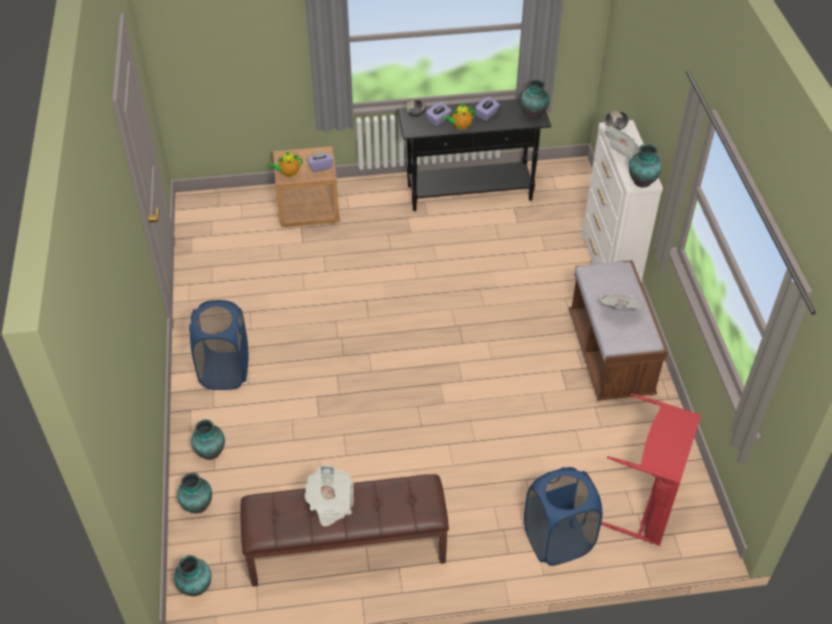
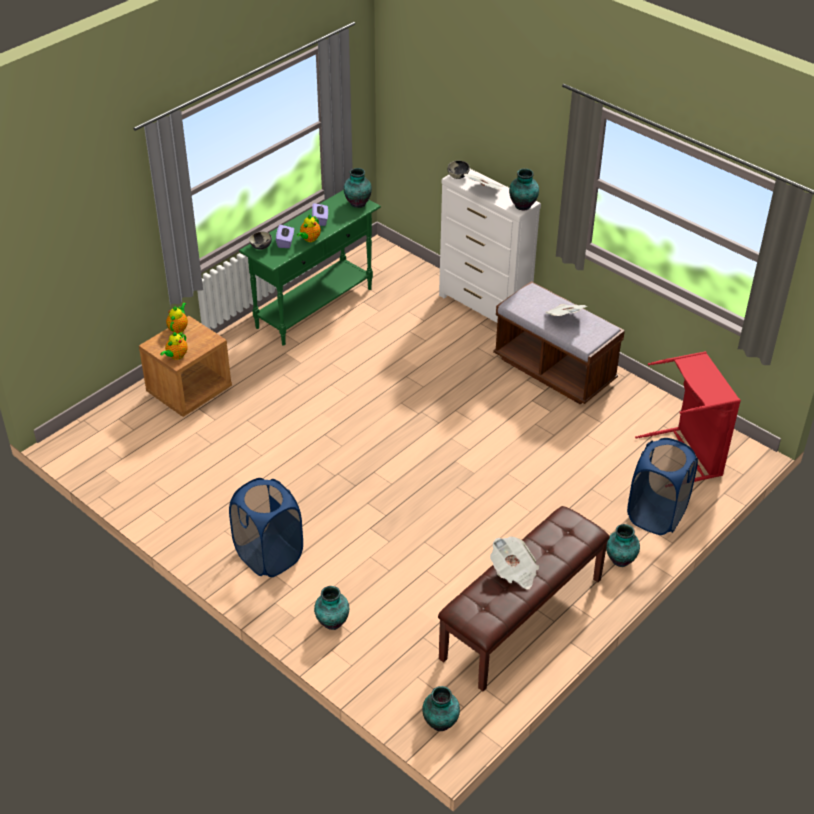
camera: 40 degrees left, 5 degrees down
(197, 505) = (369, 666): vase -> vase (619, 560)
(313, 152) = (178, 328): none -> teapot
(320, 167) = (199, 337): purple tissue box -> none
(470, 193) = (315, 308): black console table -> green console table

